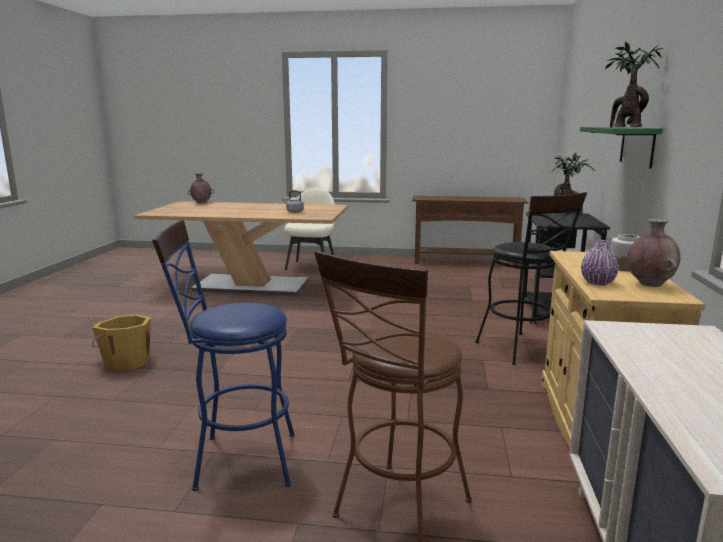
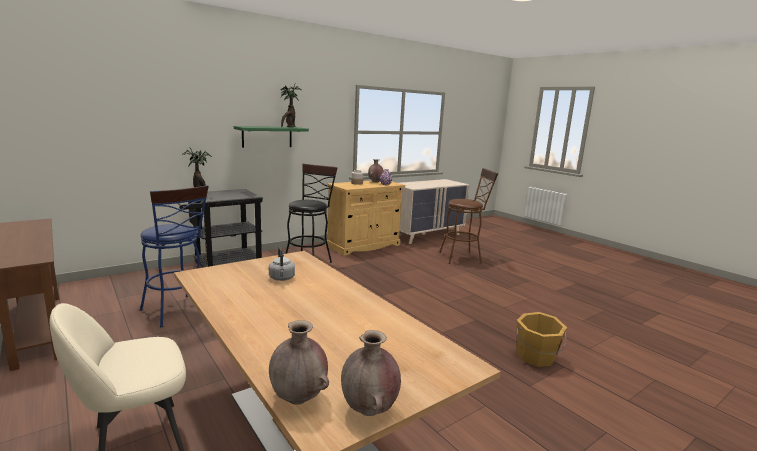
camera: 135 degrees left, 0 degrees up
(175, 205) = (369, 410): none -> brown vase
(236, 460) = (499, 283): blue stool -> blue stool (178, 312)

